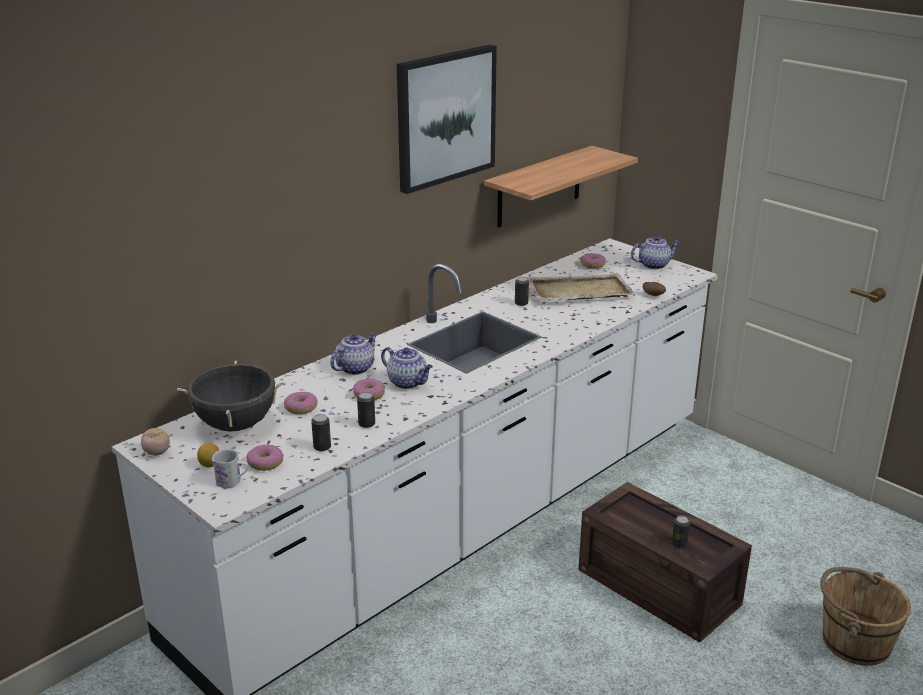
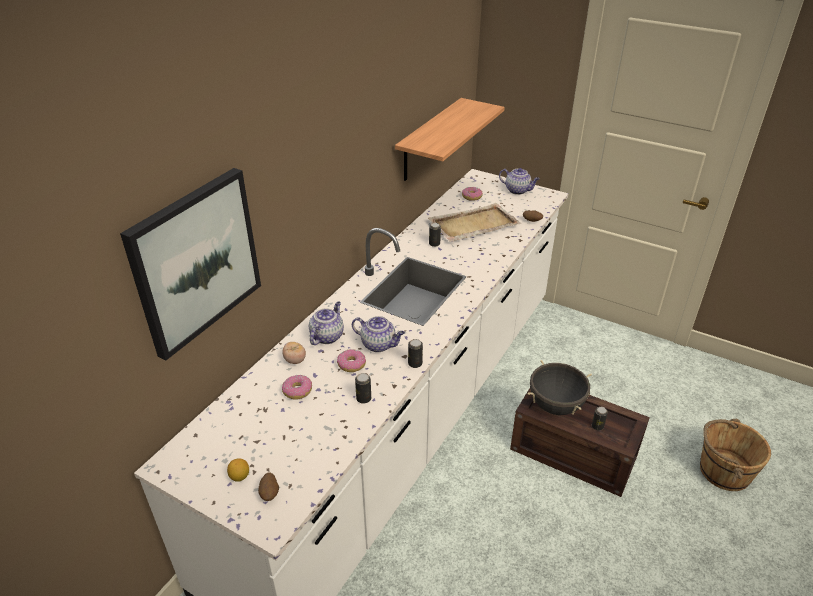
camera: 15 degrees left, 10 degrees up
(157, 452) = (182, 472): tomato -> tomato (295, 360)
(232, 482) = (270, 493): white mug -> potato
(236, 425) = (245, 423): black cooking pot -> black cooking pot (555, 406)
(265, 463) = (291, 464): donut -> none
(322, 447) = (335, 434): can -> can (415, 364)
(445, 117) = (367, 97): picture -> picture (196, 261)
(654, 265) = (518, 190): teapot -> teapot turned 60 degrees clockwise

